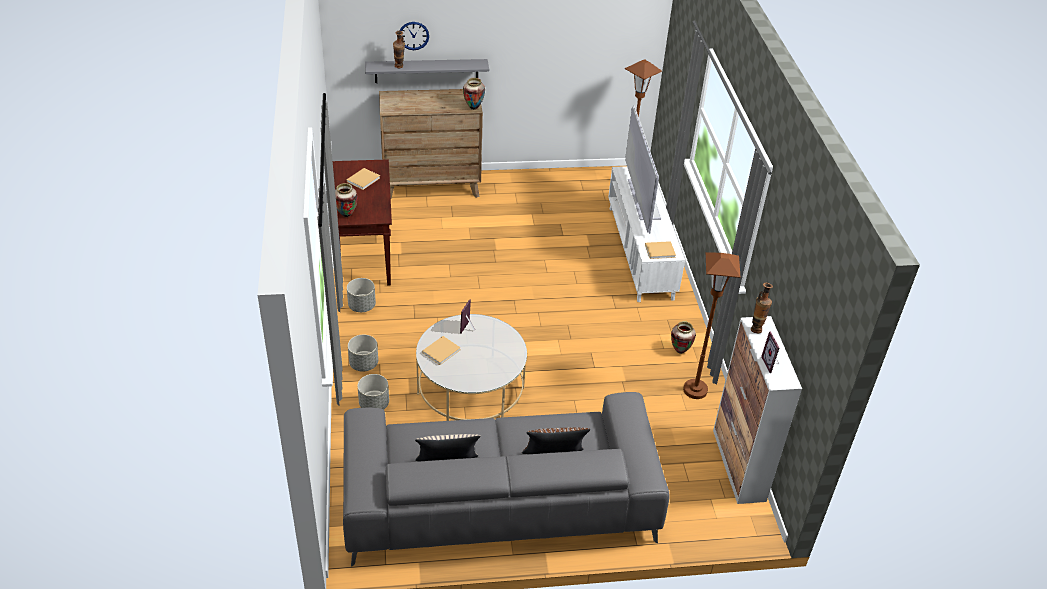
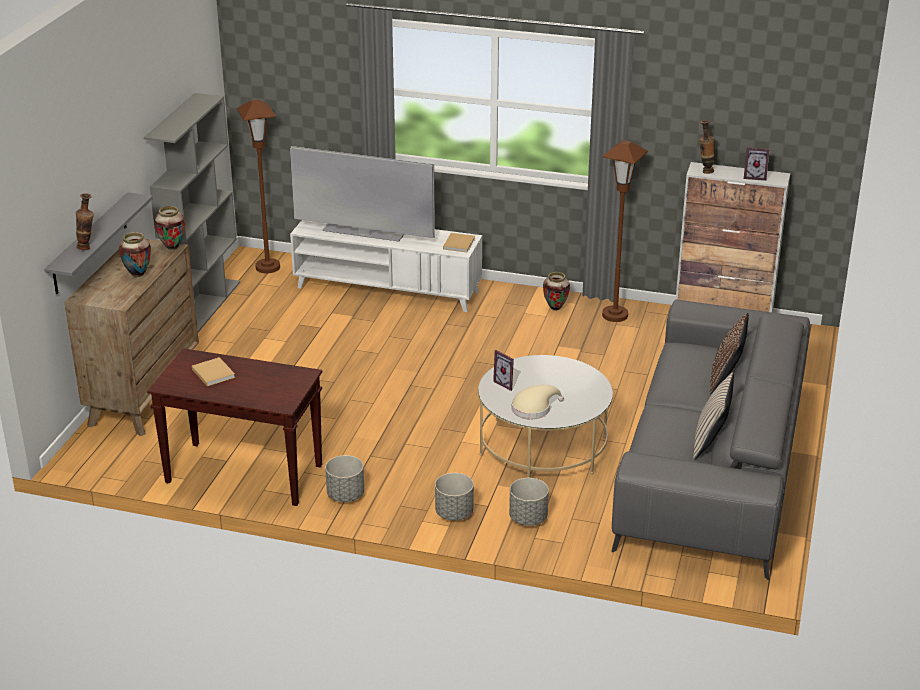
camera: 65 degrees left, 10 degrees down
(346, 215) = (279, 398): vase -> vase (137, 275)
(413, 35) = (74, 201): wall clock -> none
(442, 351) = (533, 408): beige book -> beige hat
(555, 175) = (204, 305): none -> grey bookcase

